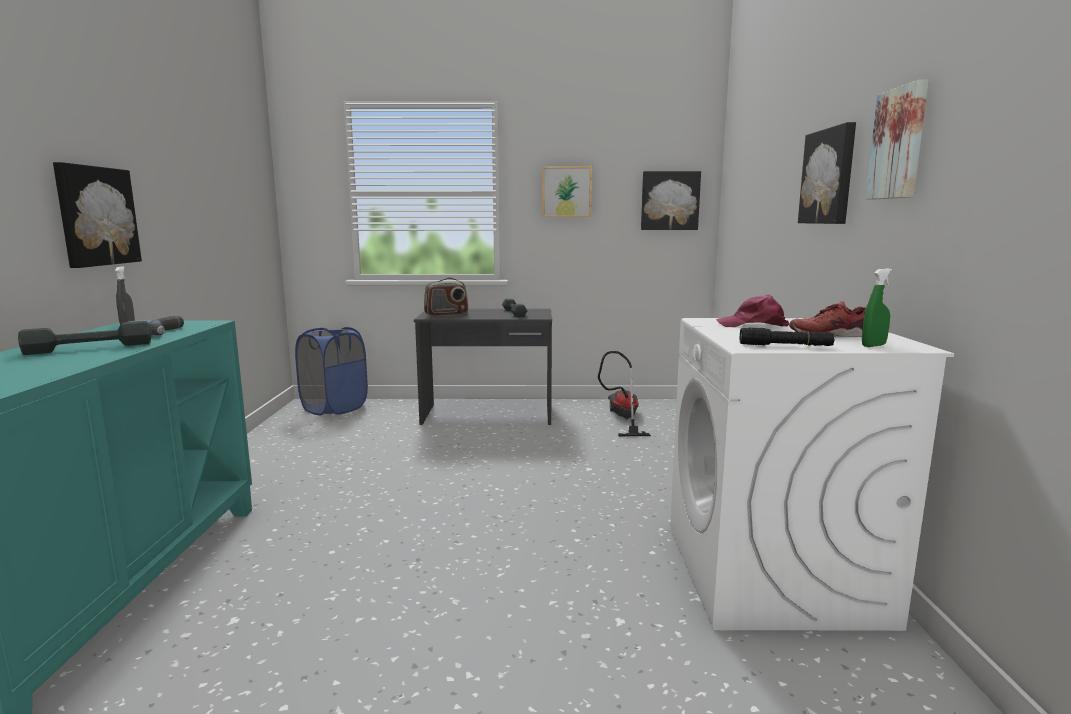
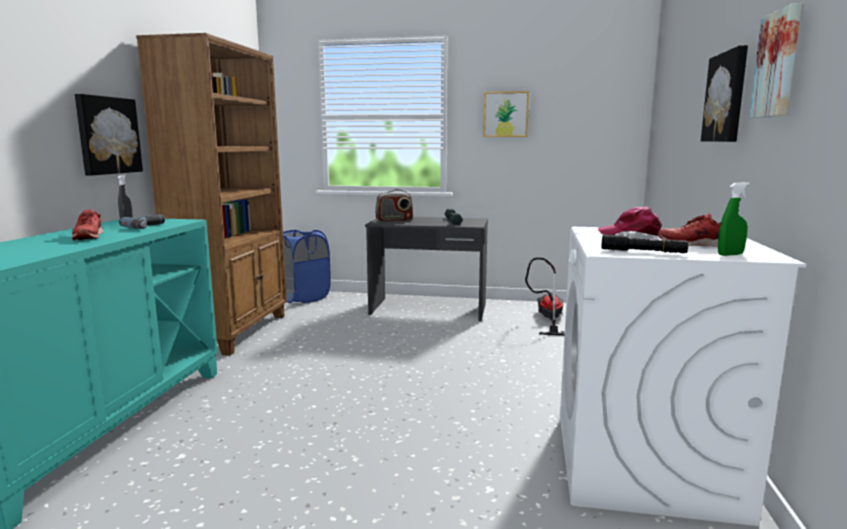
camera: 10 degrees right, 0 degrees up
(89, 348) = (88, 236): grey dumbbell -> red shoe
(260, 455) = (235, 331): none -> brown bookcase
(669, 201) = (601, 122): picture -> none

